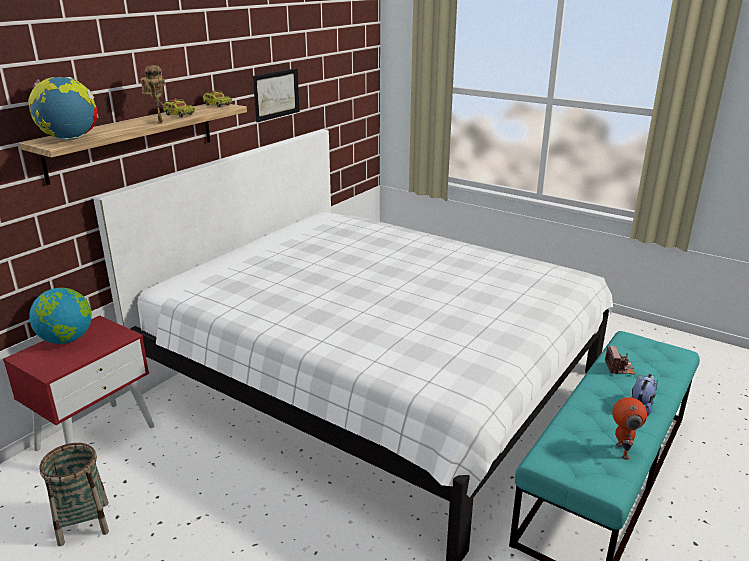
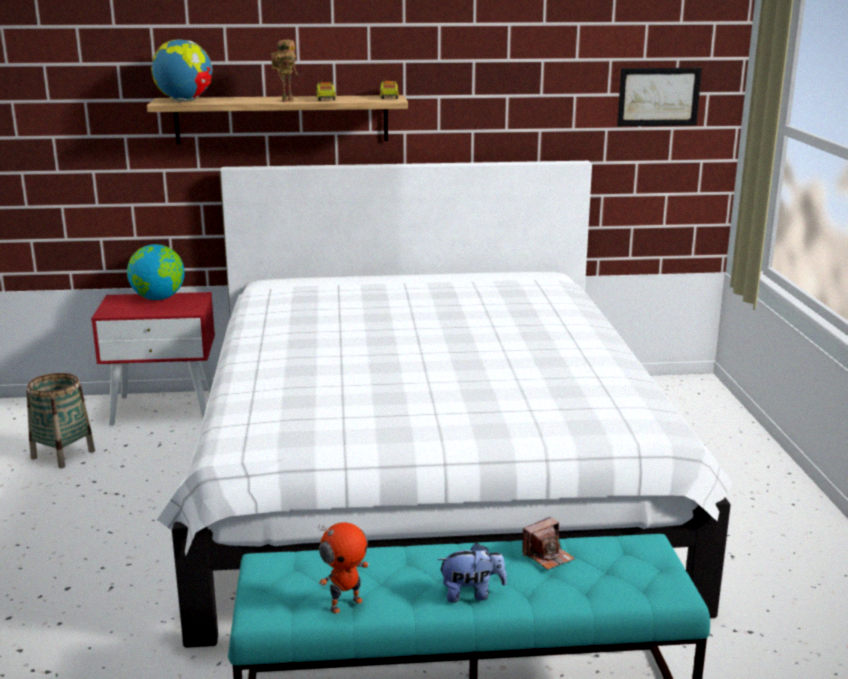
camera: 50 degrees right, 5 degrees down
(276, 94) = (508, 100): picture -> picture (658, 96)

